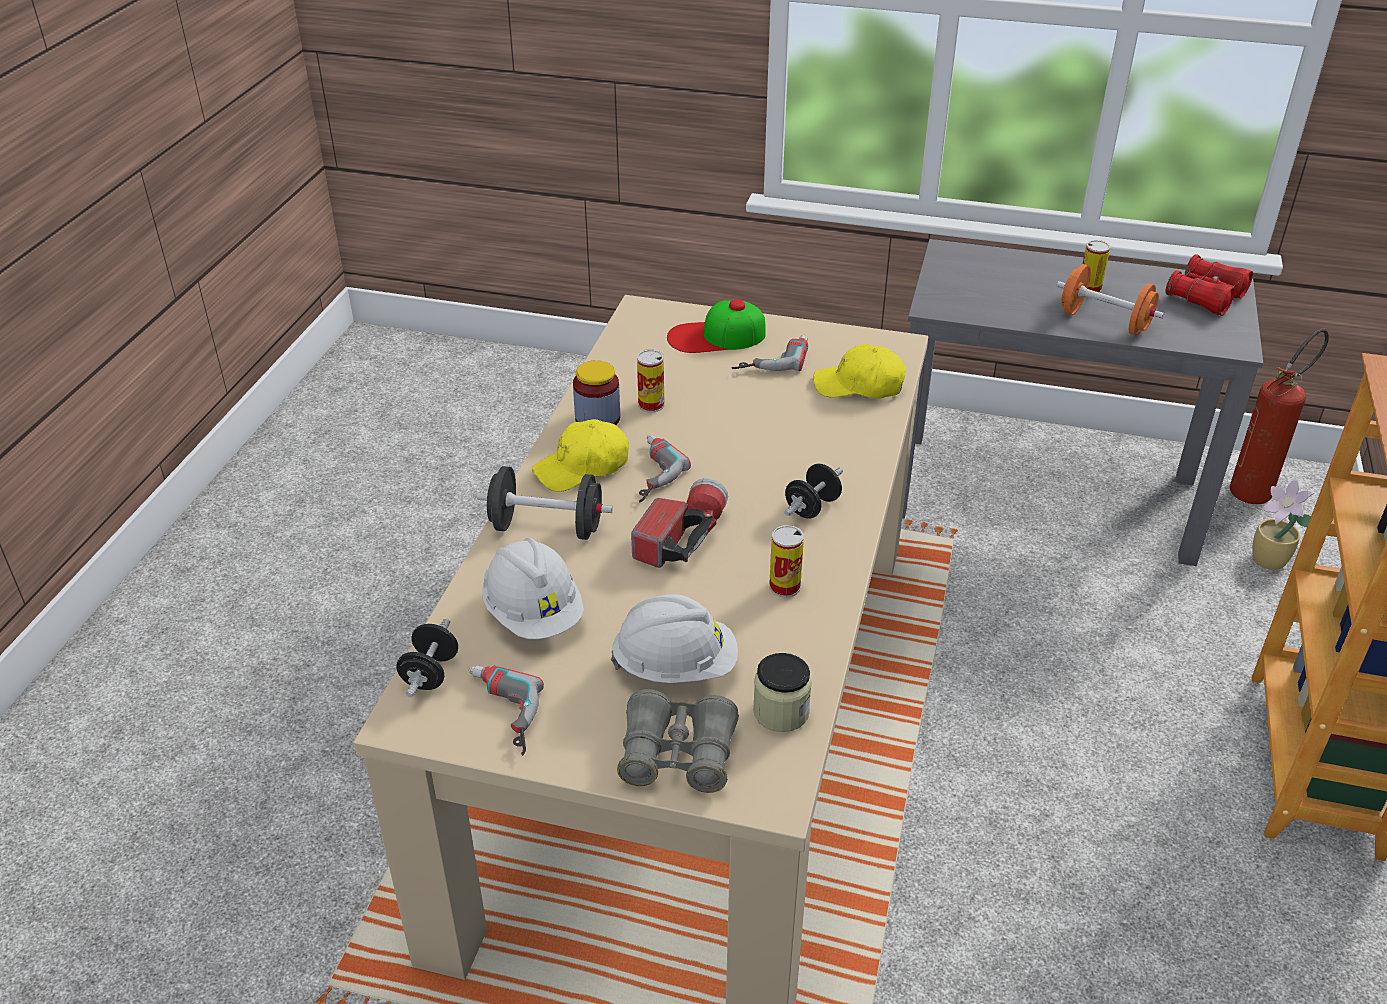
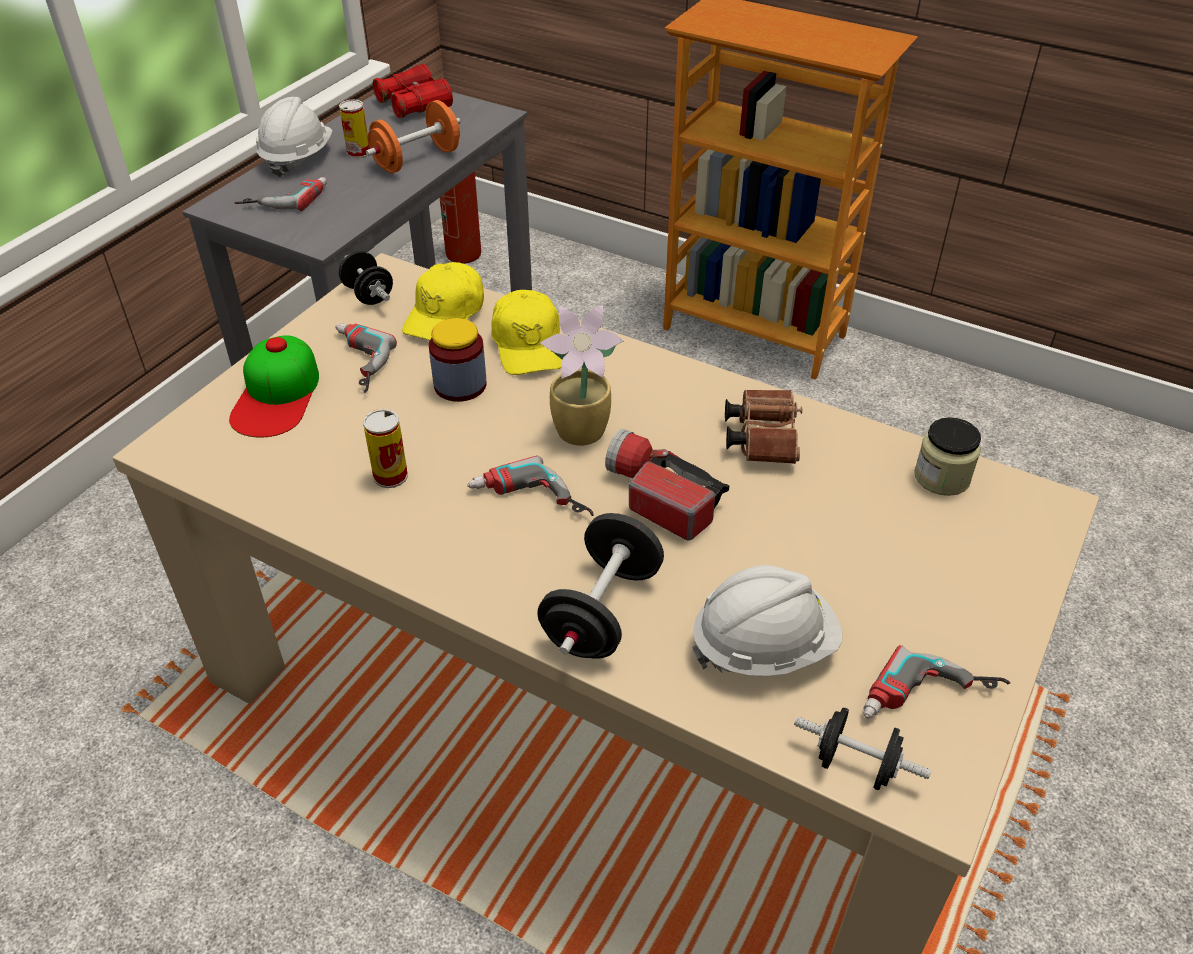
camera: 75 degrees left, 5 degrees up
(582, 467) = (491, 559): yellow cap -> yellow cap (528, 345)
(597, 418) = (393, 529): jar -> jar (460, 385)
(675, 666) = (869, 539): white hard hat -> white hard hat (297, 158)
(677, 755) = (998, 561): grey binoculars -> none
(784, 587) = (761, 437): can -> brown binoculars
(812, 507) = (640, 392): black dumbbell -> black dumbbell (368, 295)
(985, 274) = (284, 197): none -> power drill
(1268, 562) = (546, 275): potted plant -> potted plant (583, 432)

